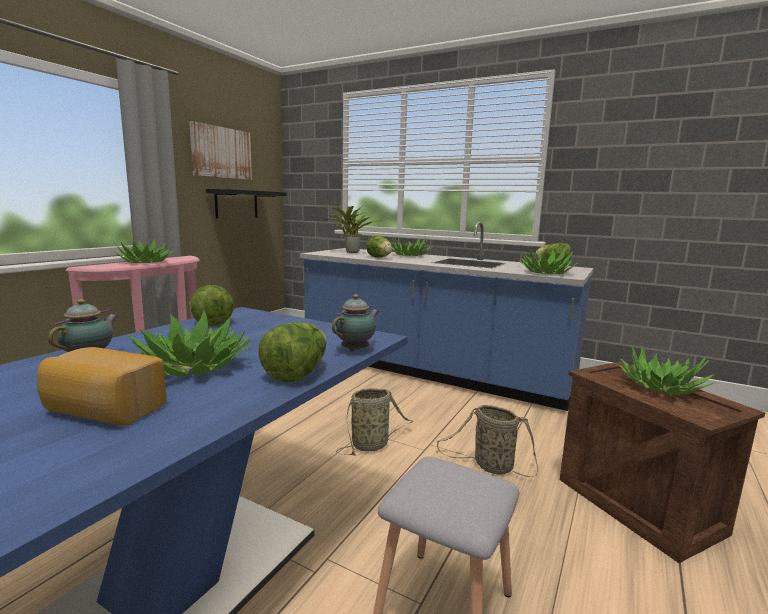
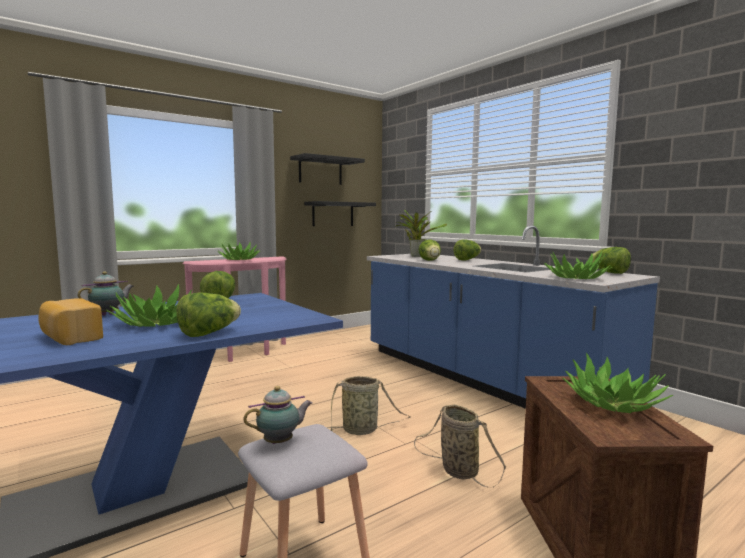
camera: 25 degrees right, 5 degrees down
(221, 152) = (320, 171): picture -> black shelf
(356, 350) = (281, 324): teapot -> teapot (280, 442)
(409, 255) = (467, 260): potted plant -> lettuce

